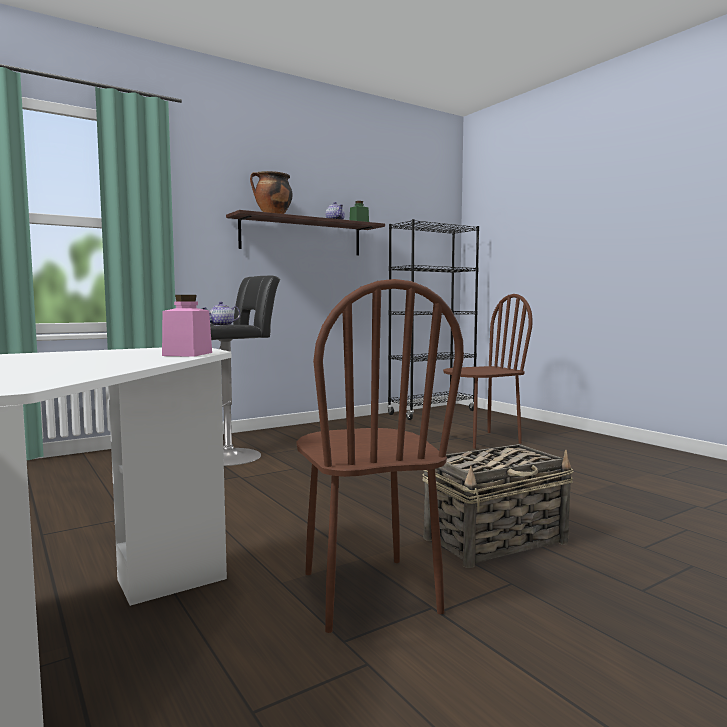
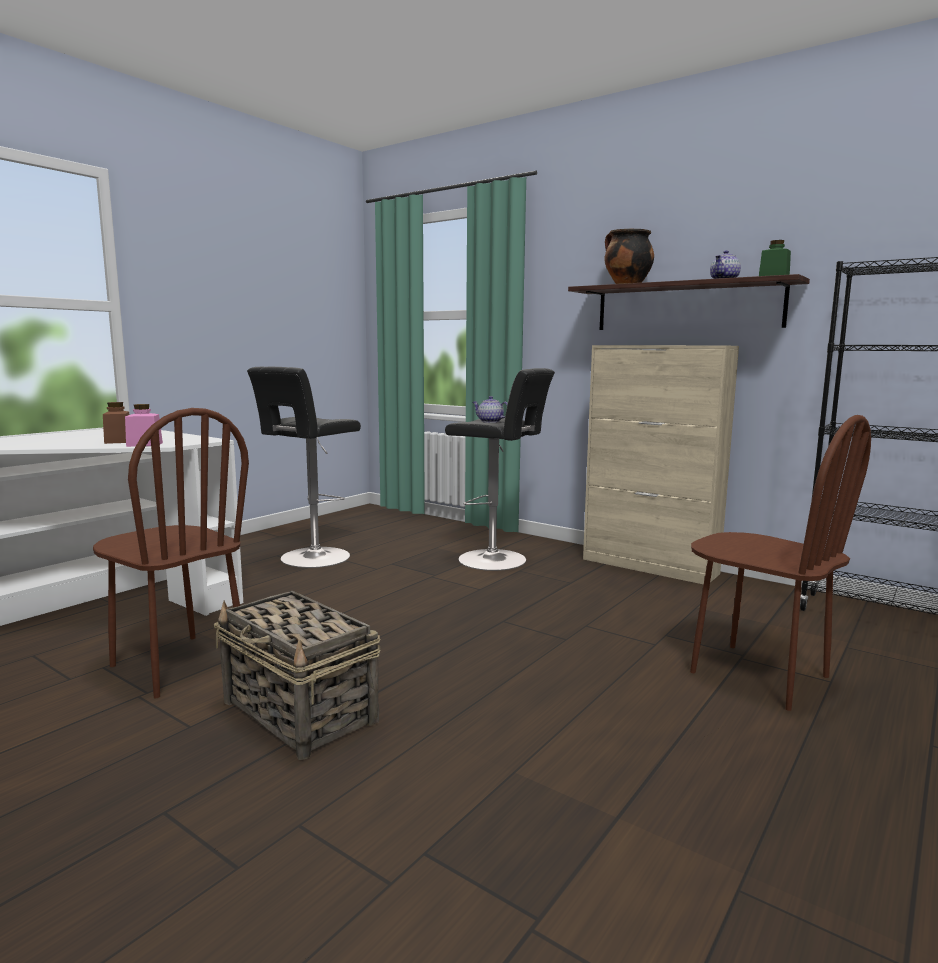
camera: 70 degrees right, 5 degrees up
(95, 517) = (312, 558): none -> black stool
(119, 358) = (118, 441): none -> brown jar
(307, 428) = (650, 566): none -> beige cabinet
(368, 592) = (178, 664): brown chair -> brown chair turned 105 degrees counterclockwise

